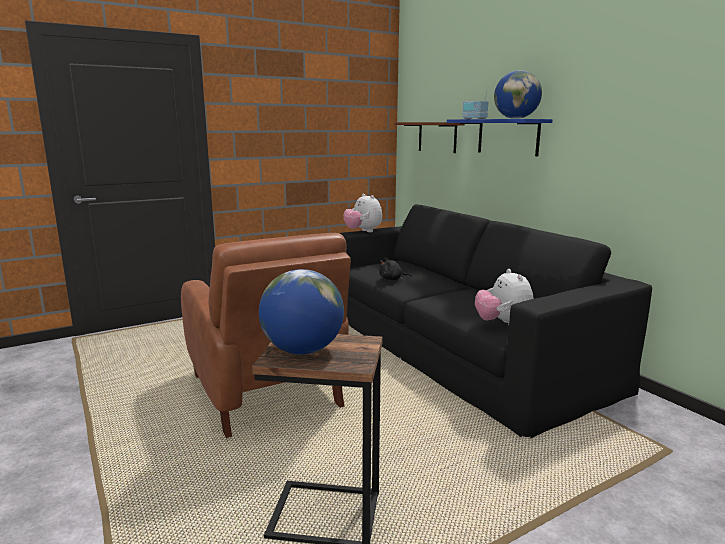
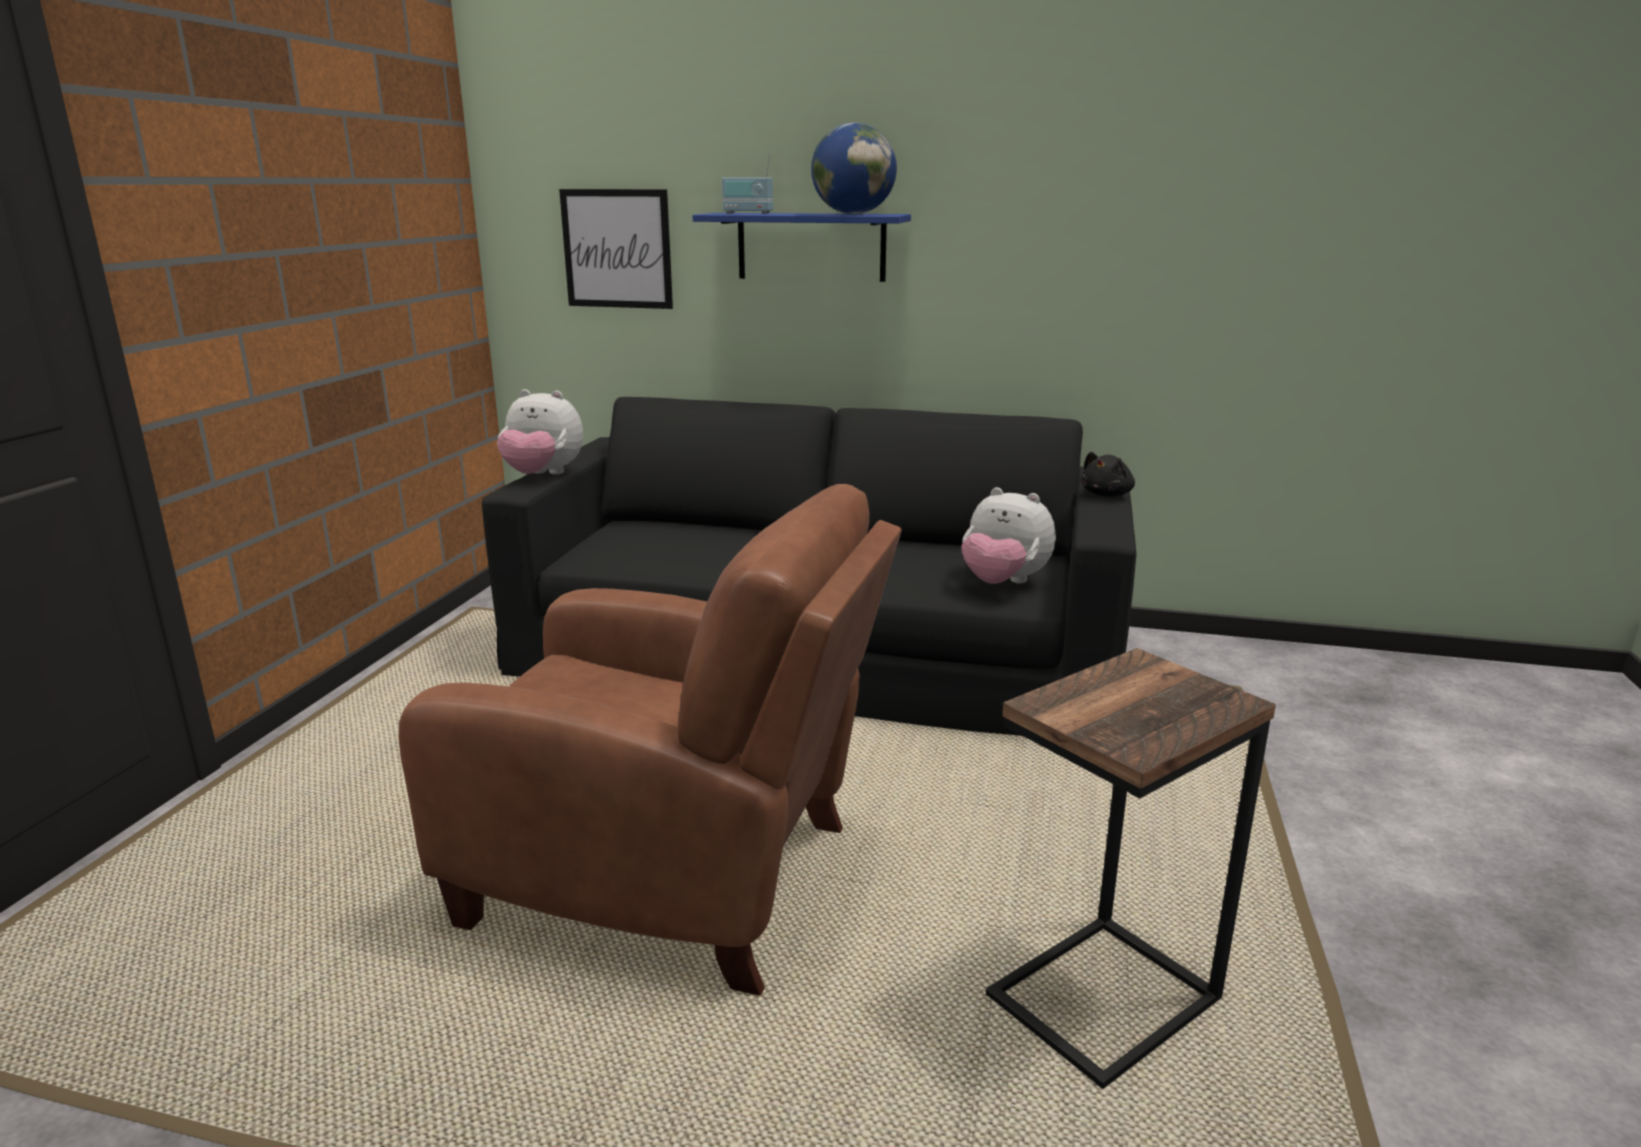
camera: 45 degrees left, 5 degrees up
(303, 350) = (1125, 715): globe -> none
(392, 279) = (696, 560): black plush toy -> black plush toy (1107, 494)
(437, 137) = (617, 249): brown shelf -> picture

